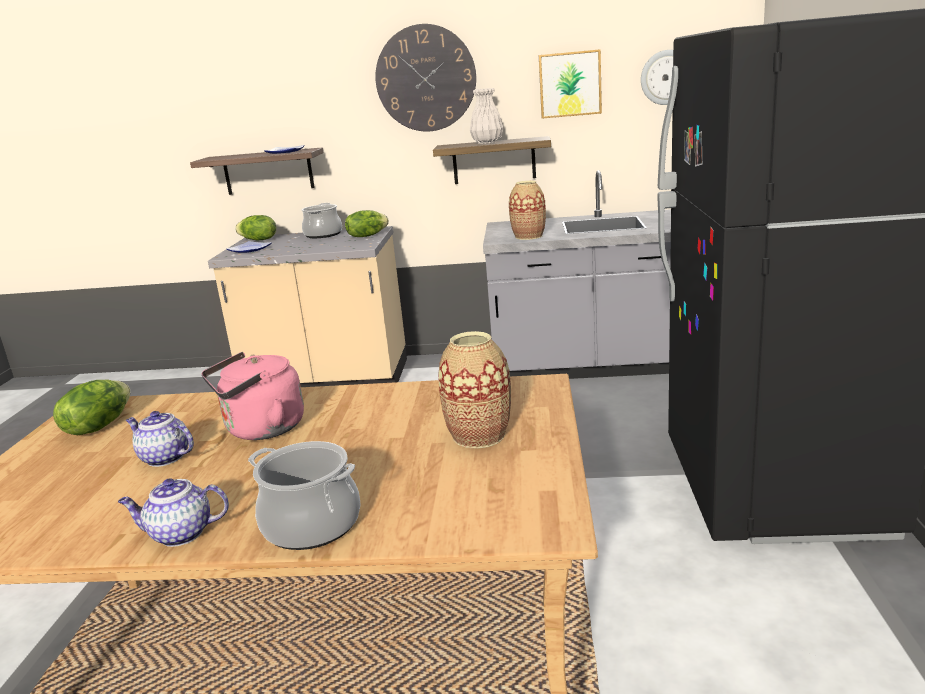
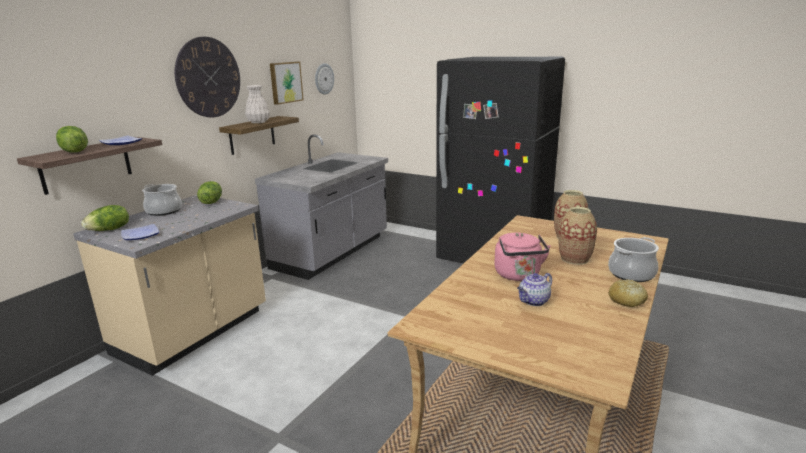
camera: 65 degrees left, 0 degrees up
(98, 426) = (460, 321): lettuce -> lettuce (73, 151)
(180, 534) = (626, 300): teapot -> bread
(528, 236) = (317, 178): vase -> vase (574, 259)

